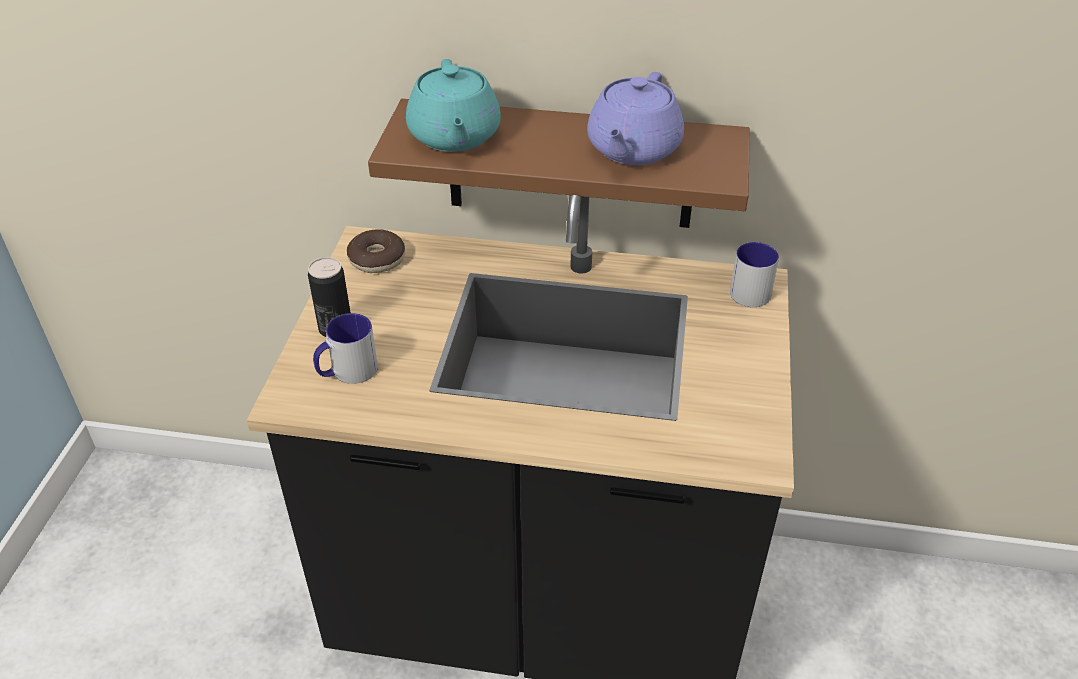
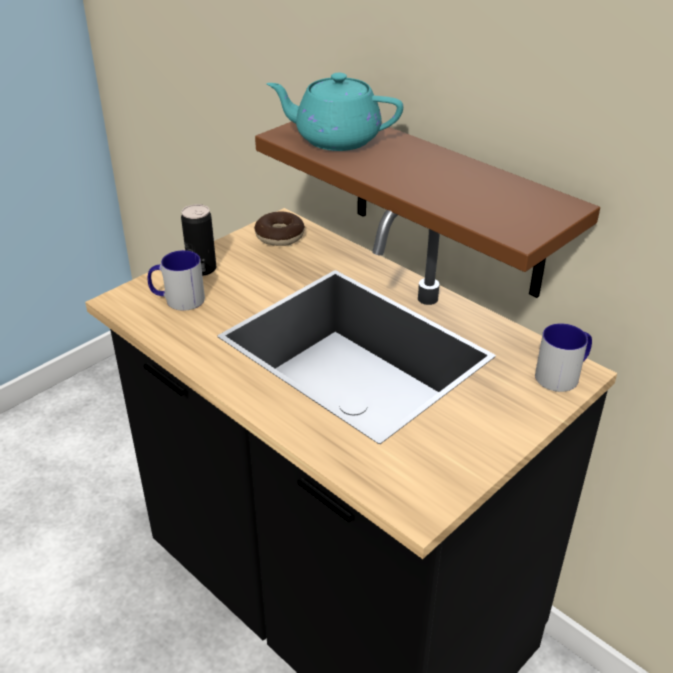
camera: 35 degrees right, 5 degrees down
(454, 137) = (335, 139): turquoise teapot -> turquoise teapot turned 75 degrees clockwise
(632, 149) = (466, 189): purple teapot -> none

